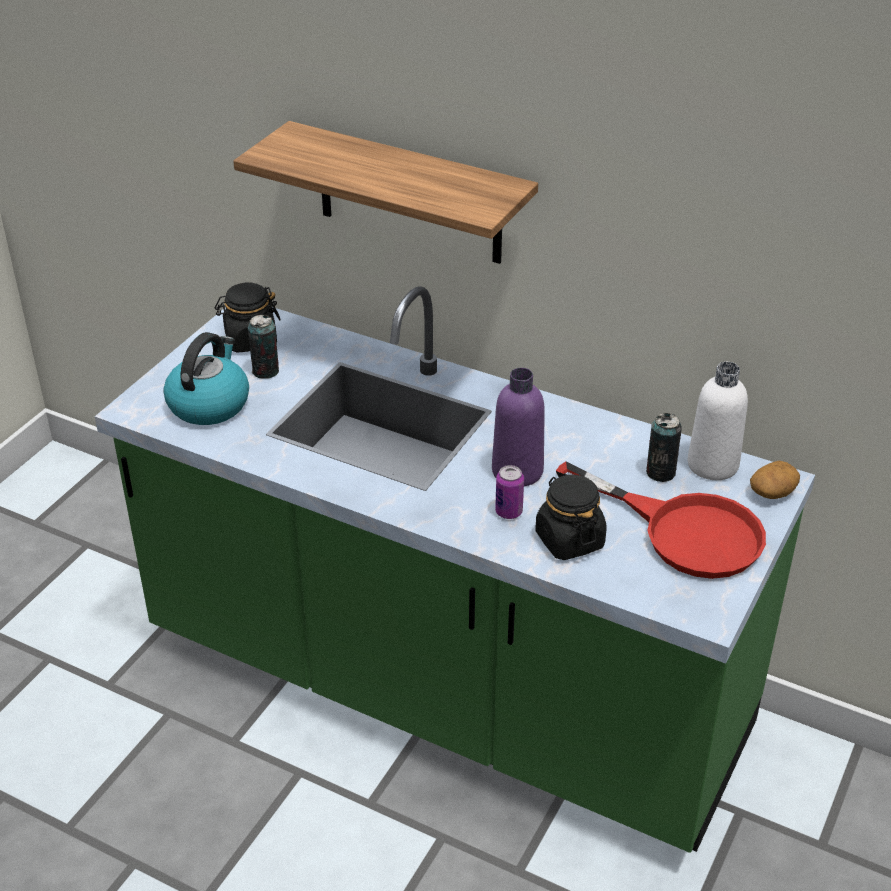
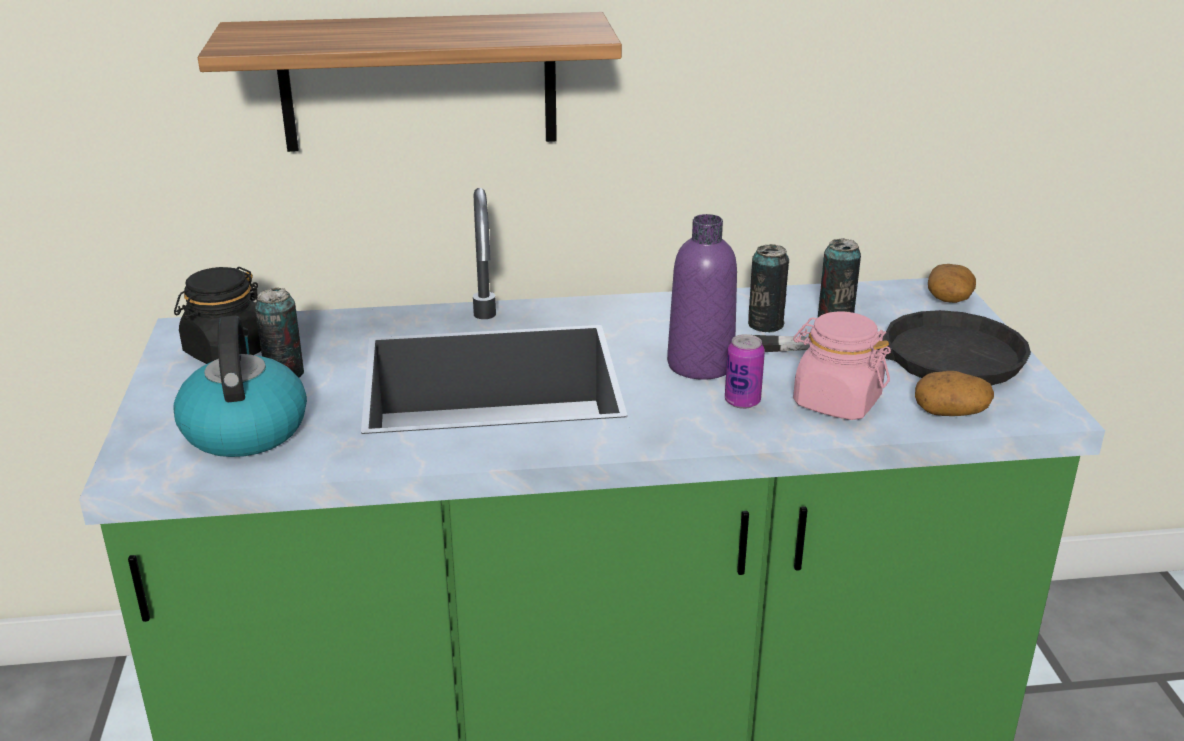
camera: 35 degrees left, 10 degrees down
(569, 540) = (836, 402): black jar -> pink jar
(603, 457) = (765, 324): none -> can
(637, 583) = (951, 411): none -> potato
(683, 531) = (924, 354): red frying pan -> black frying pan
(712, 465) = (870, 297): white bottle -> none

